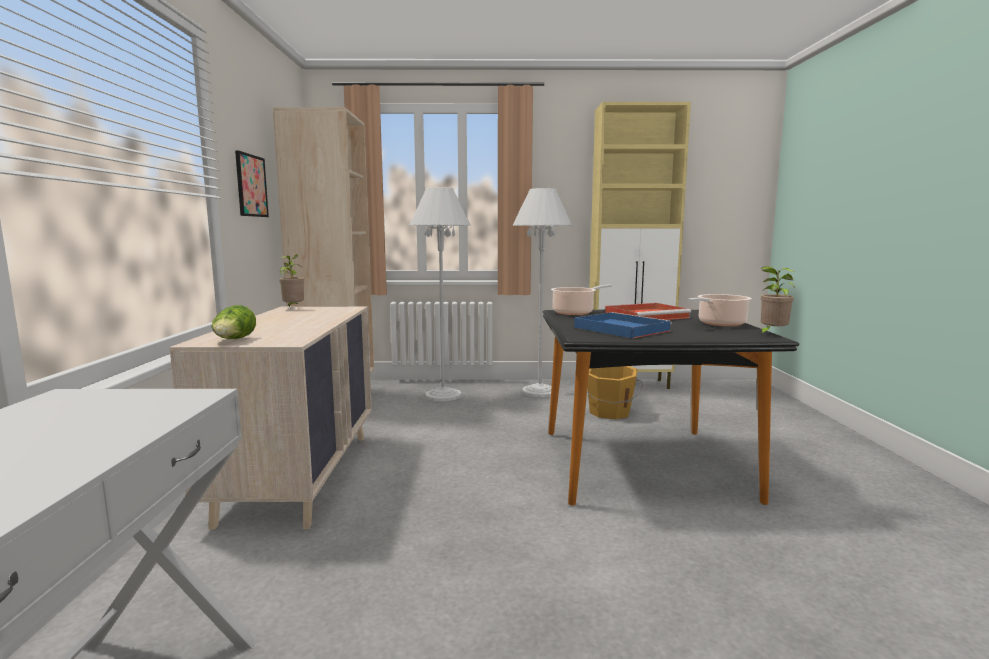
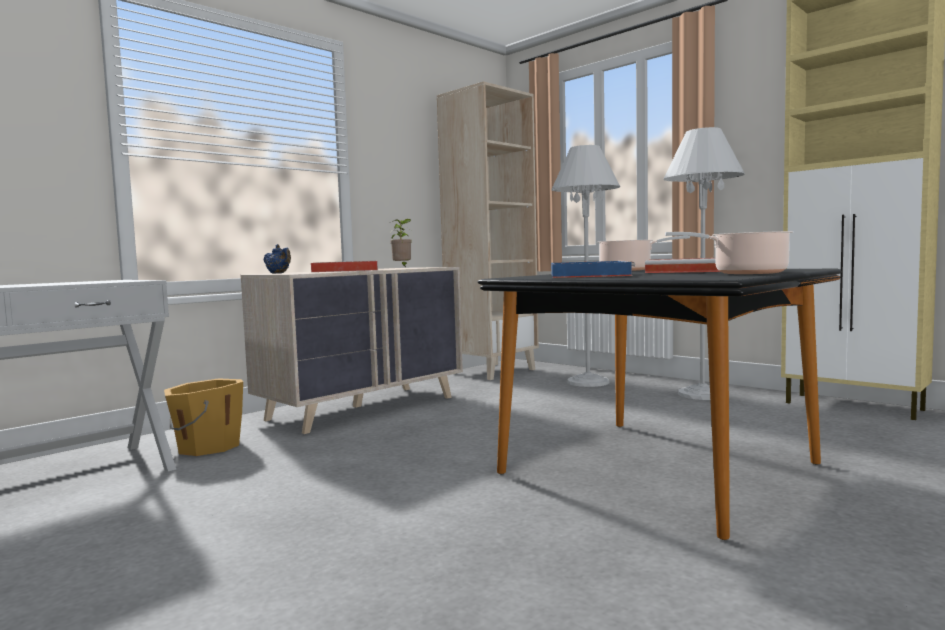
camera: 45 degrees right, 5 degrees down
(234, 340) = (278, 273): lettuce -> blue teapot
(251, 185) = (402, 164): picture -> none
(282, 325) = (344, 270): none -> red tray
(609, 412) = (744, 424): orange bucket -> orange bucket (207, 446)
(771, 334) = (749, 277): potted plant -> none

